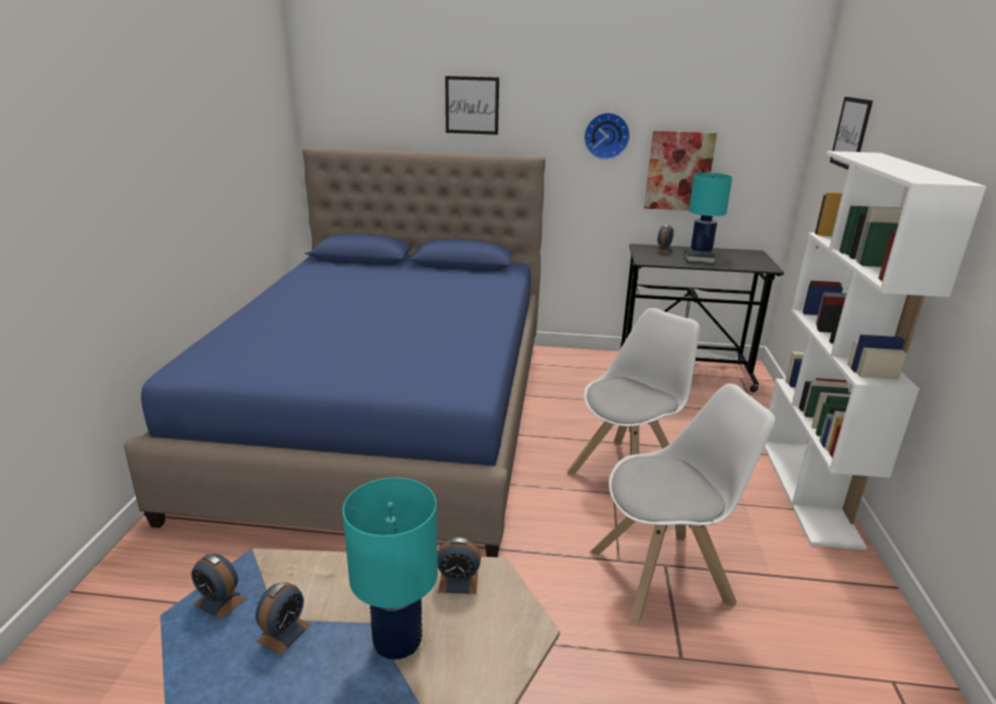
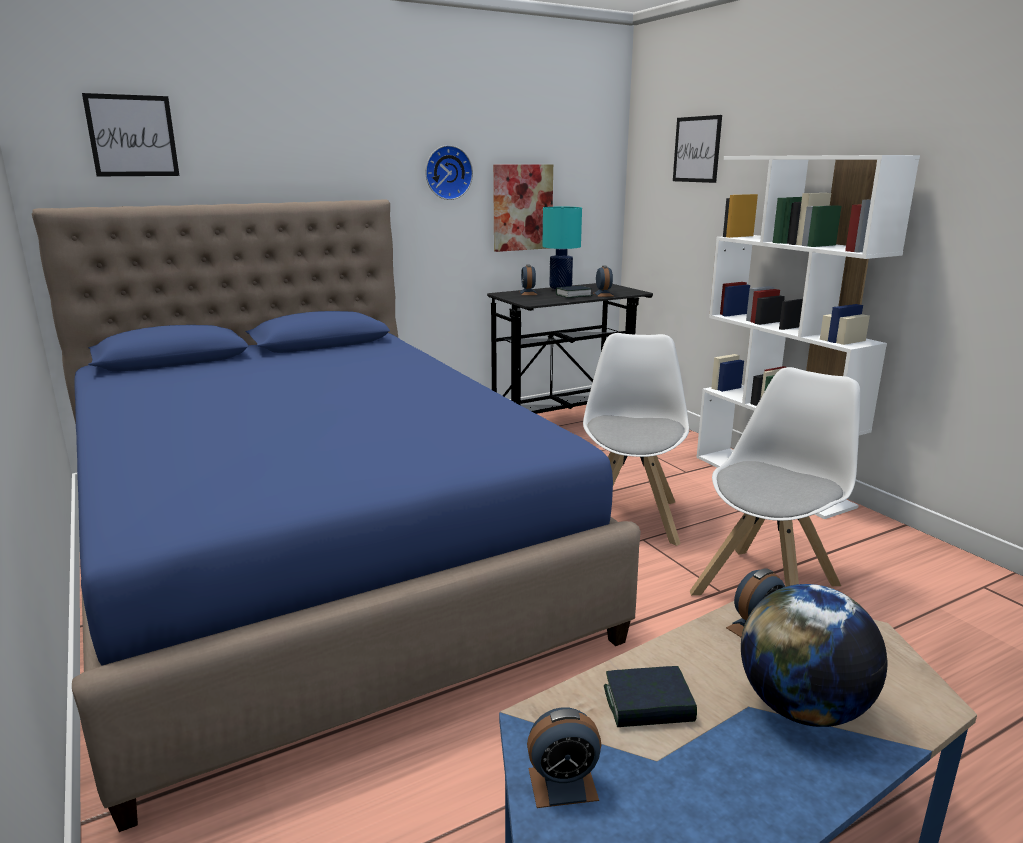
camera: 35 degrees left, 5 degrees down
(283, 632) = (688, 768): alarm clock -> alarm clock (603, 294)
(321, 588) = (648, 705): none -> book
(397, 643) = (802, 708): turquoise table lamp -> globe
(472, 105) = (286, 140): picture -> picture (132, 136)

